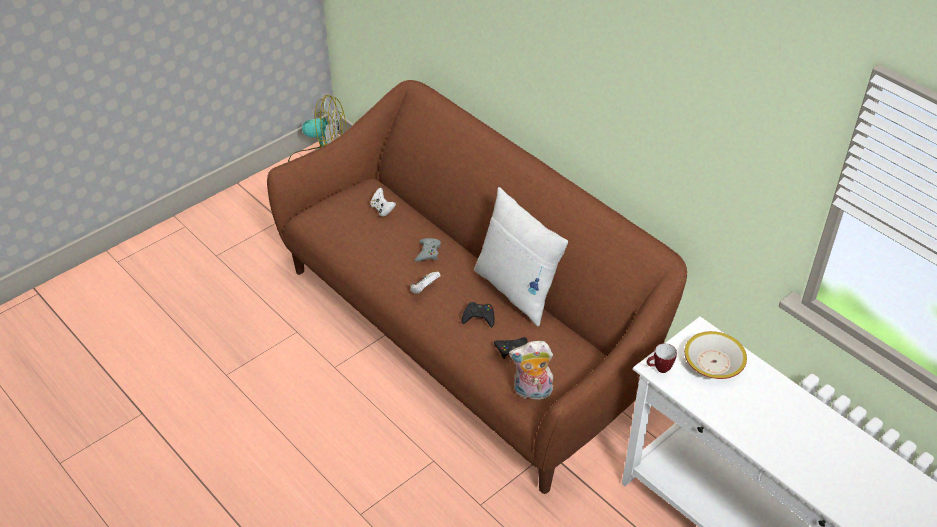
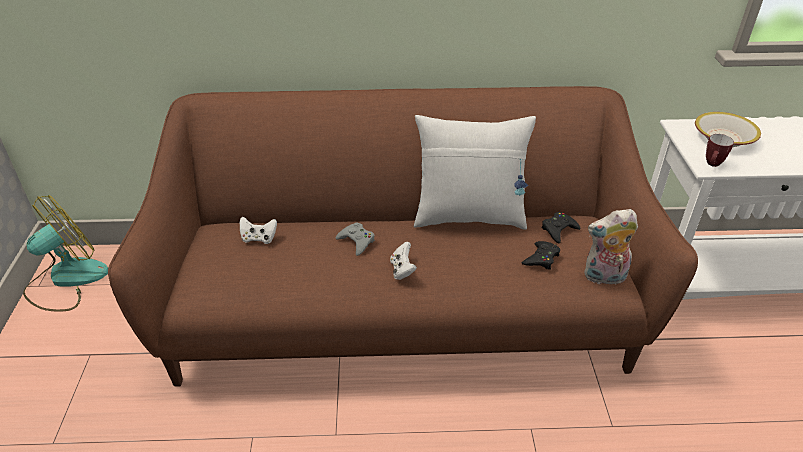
camera: 50 degrees left, 5 degrees down
(479, 317) = (479, 256): black game controller -> black game controller (558, 230)
(531, 392) = (604, 277): plush toy -> plush toy turned 45 degrees clockwise

